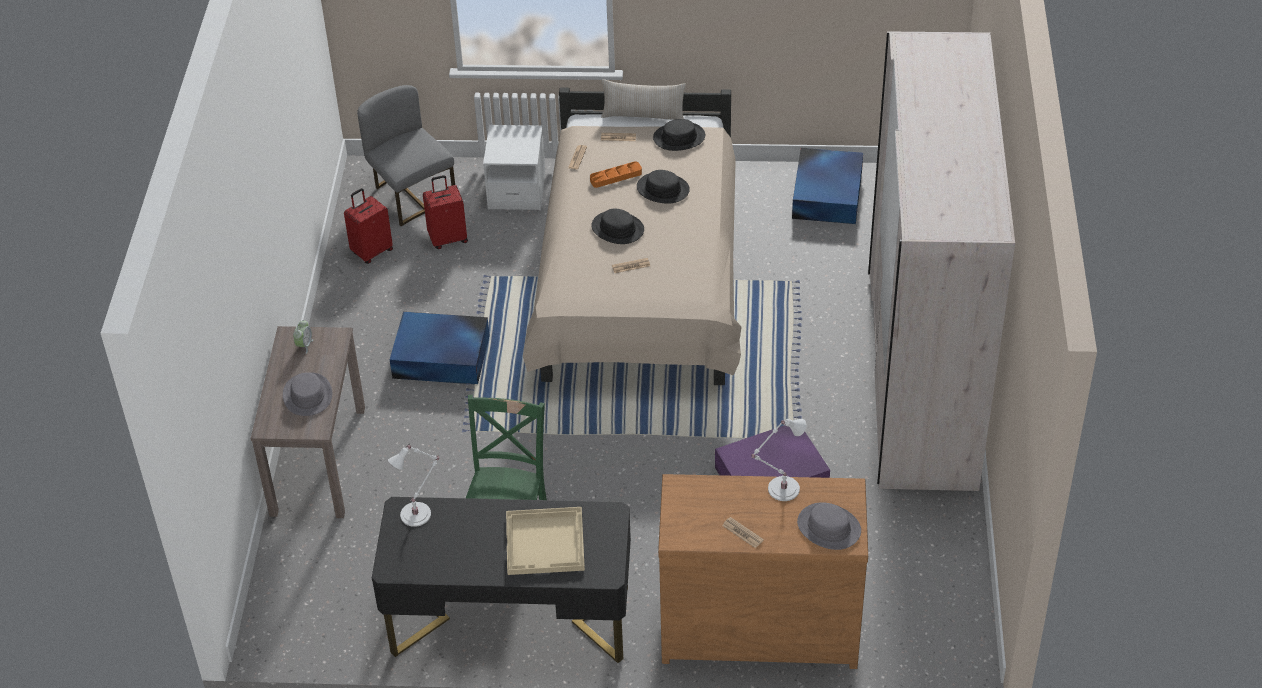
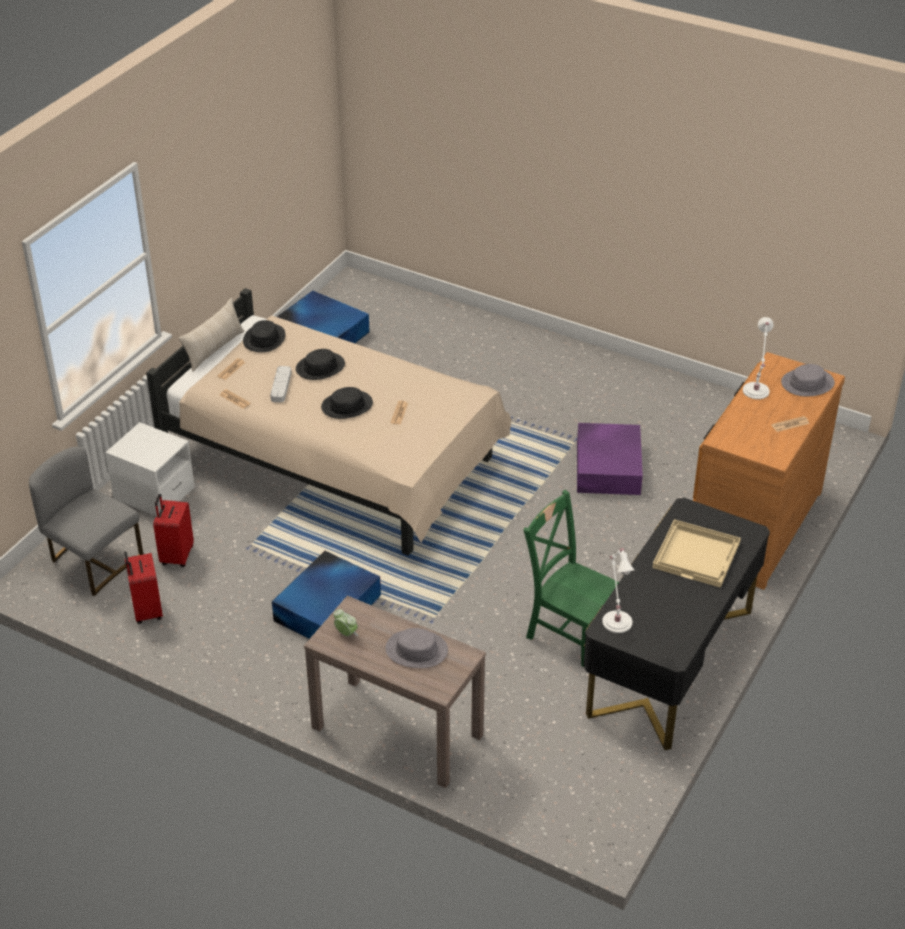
camera: 65 degrees left, 5 degrees down
(411, 195) = (93, 561): grey chair -> grey chair turned 45 degrees clockwise
(616, 177) = (281, 386): orange tray -> grey tray
(921, 379) = (558, 361): beige wardrobe -> none

